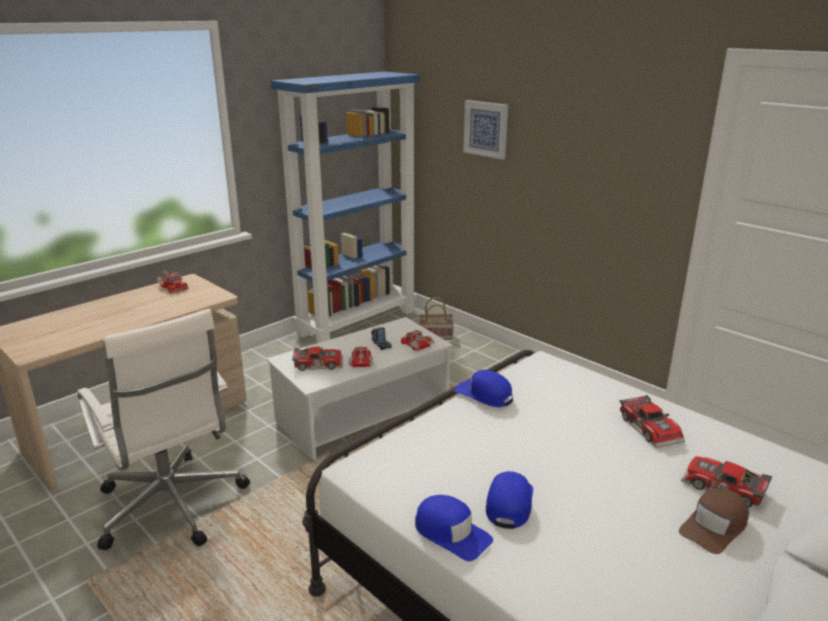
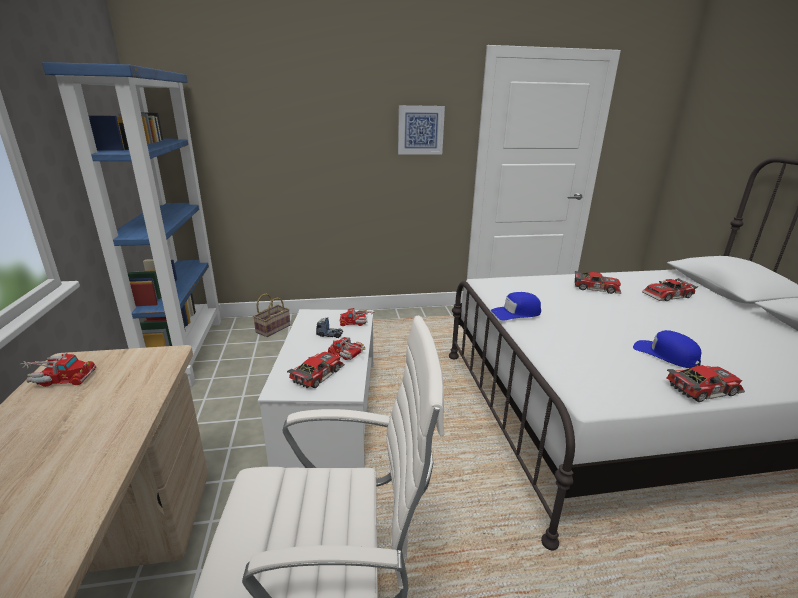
camera: 55 degrees left, 0 degrees up
(451, 533) = (700, 388): blue cap -> toy car
(486, 129) = (282, 125): picture -> picture (420, 130)
(714, 526) = (705, 311): brown cap -> none

